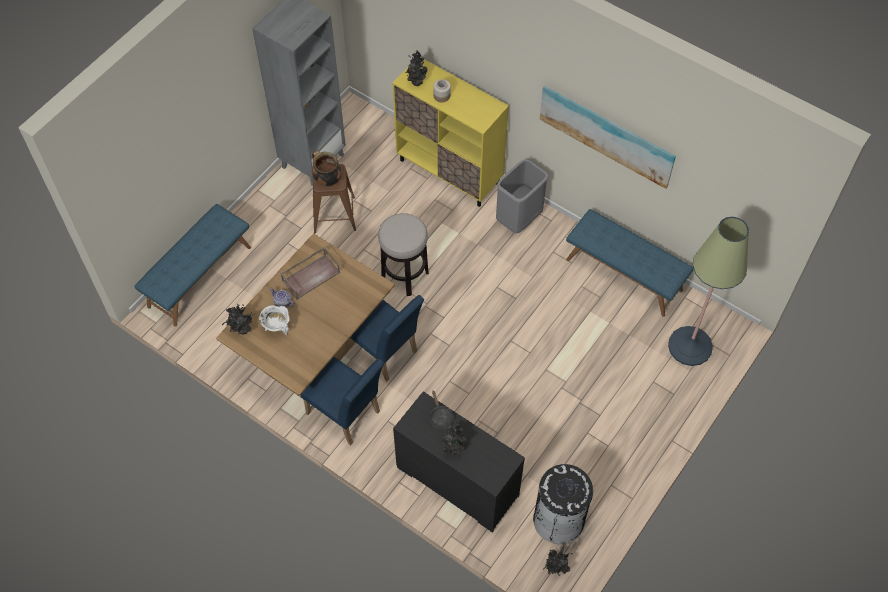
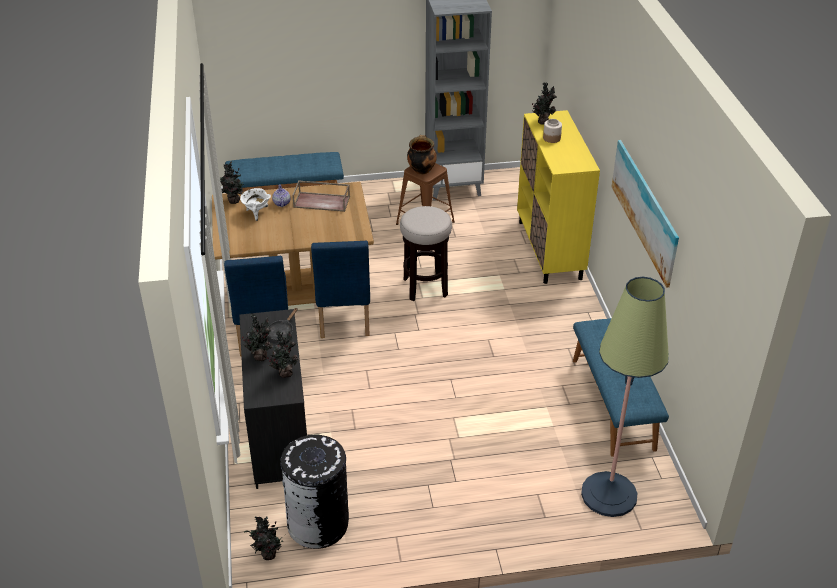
camera: 45 degrees right, 20 degrees down
(485, 447) = (284, 373): none -> potted plant
(519, 220) = (566, 311): grey trash can -> none

